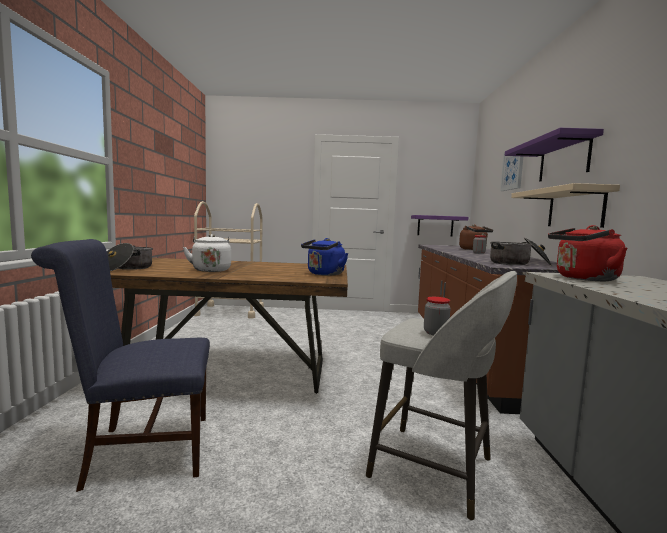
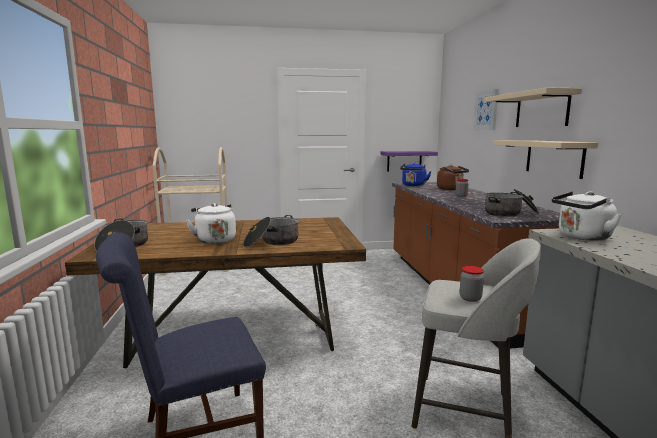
camera: 10 degrees left, 5 degrees up
(261, 274) = (272, 242): none -> cooking pot
(324, 274) = (331, 235): blue kettle -> blue kettle (413, 185)
(563, 159) = (541, 110): purple shelf -> beige shelf
(583, 279) = (581, 237): red kettle -> white kettle

